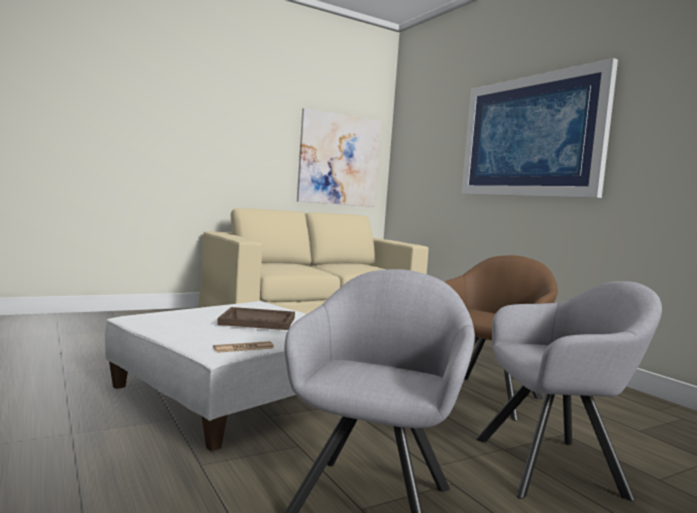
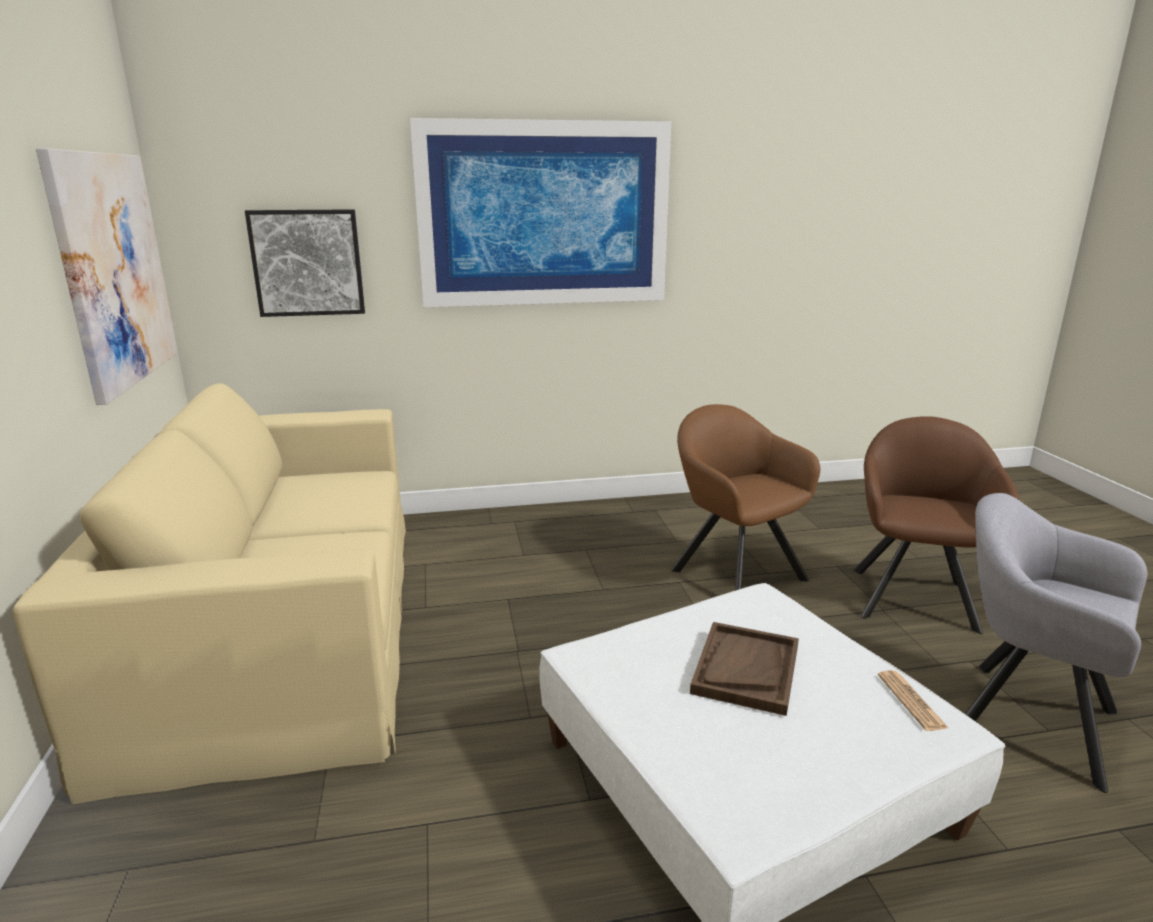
camera: 70 degrees left, 15 degrees up
(427, 169) = (307, 263): none -> picture
(557, 467) = (913, 595): grey armchair -> brown armchair

